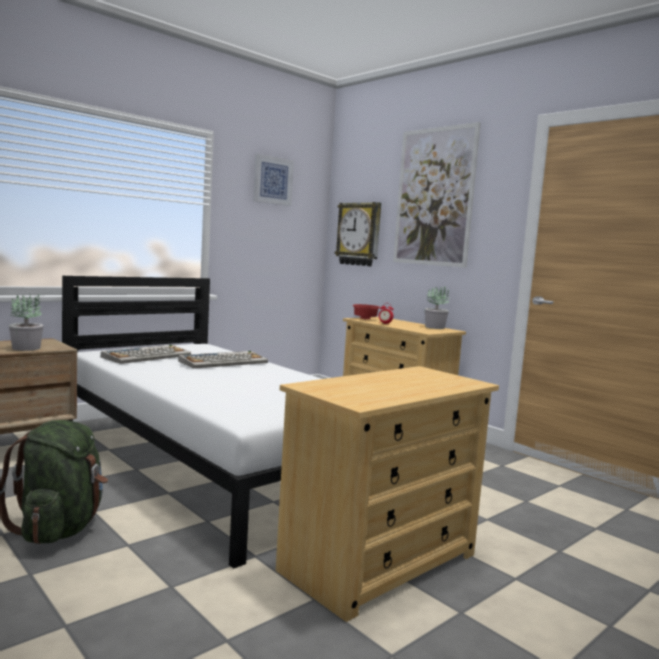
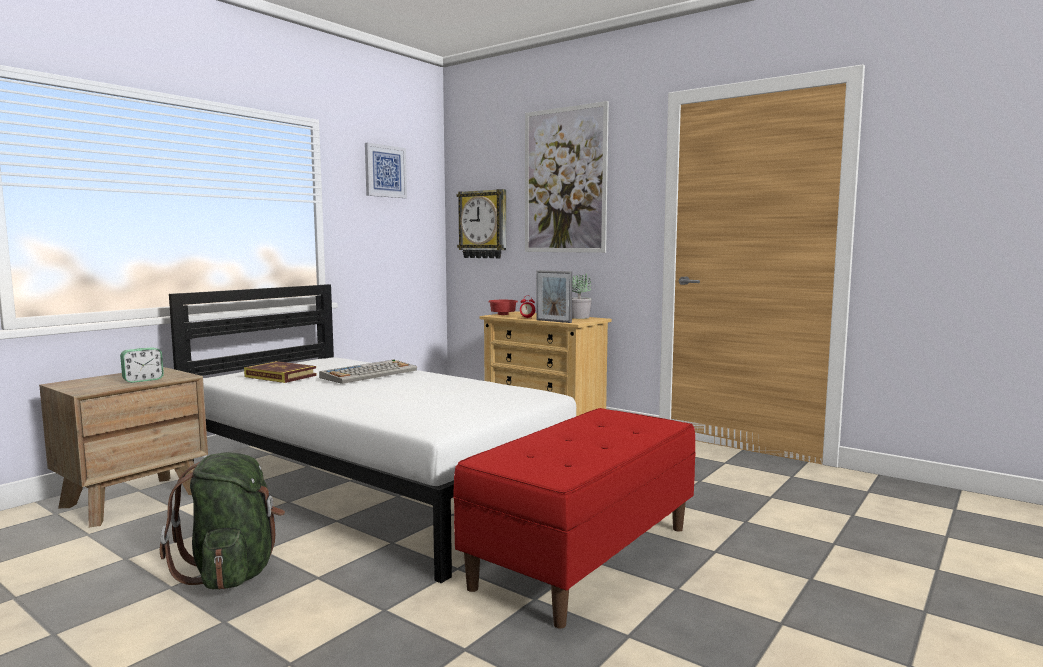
camera: 10 degrees left, 0 degrees up
(26, 348) = (143, 380): potted plant -> alarm clock
(147, 356) = (280, 376): keyboard -> book
(380, 562) = (584, 556): beige dresser -> red bench
(407, 329) = (553, 321): none -> picture frame

